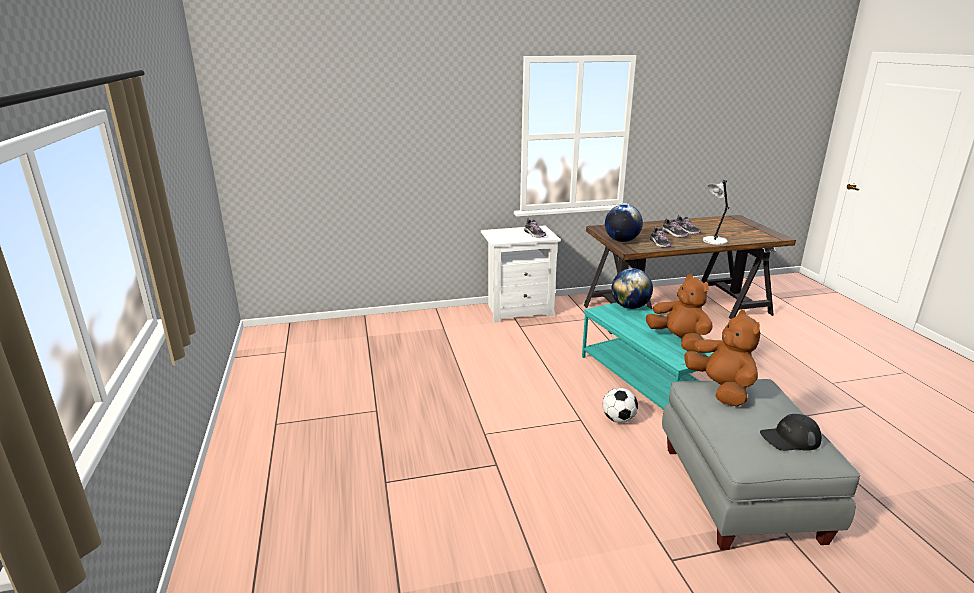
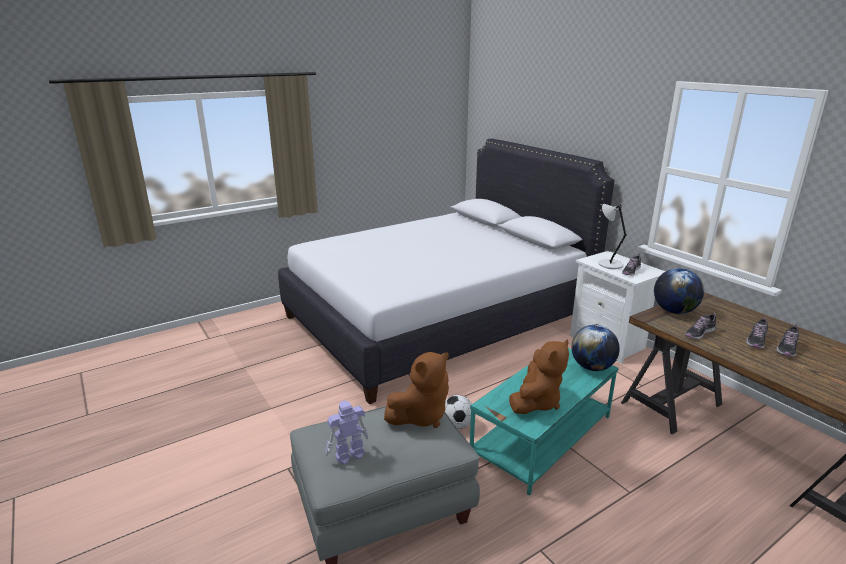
camera: 70 degrees right, 0 degrees up
(396, 383) = (436, 318): none -> white bed
(713, 241) = (772, 369): grey table lamp -> grey table lamp (609, 264)
(790, 438) = (348, 455): black cap -> toy robot

